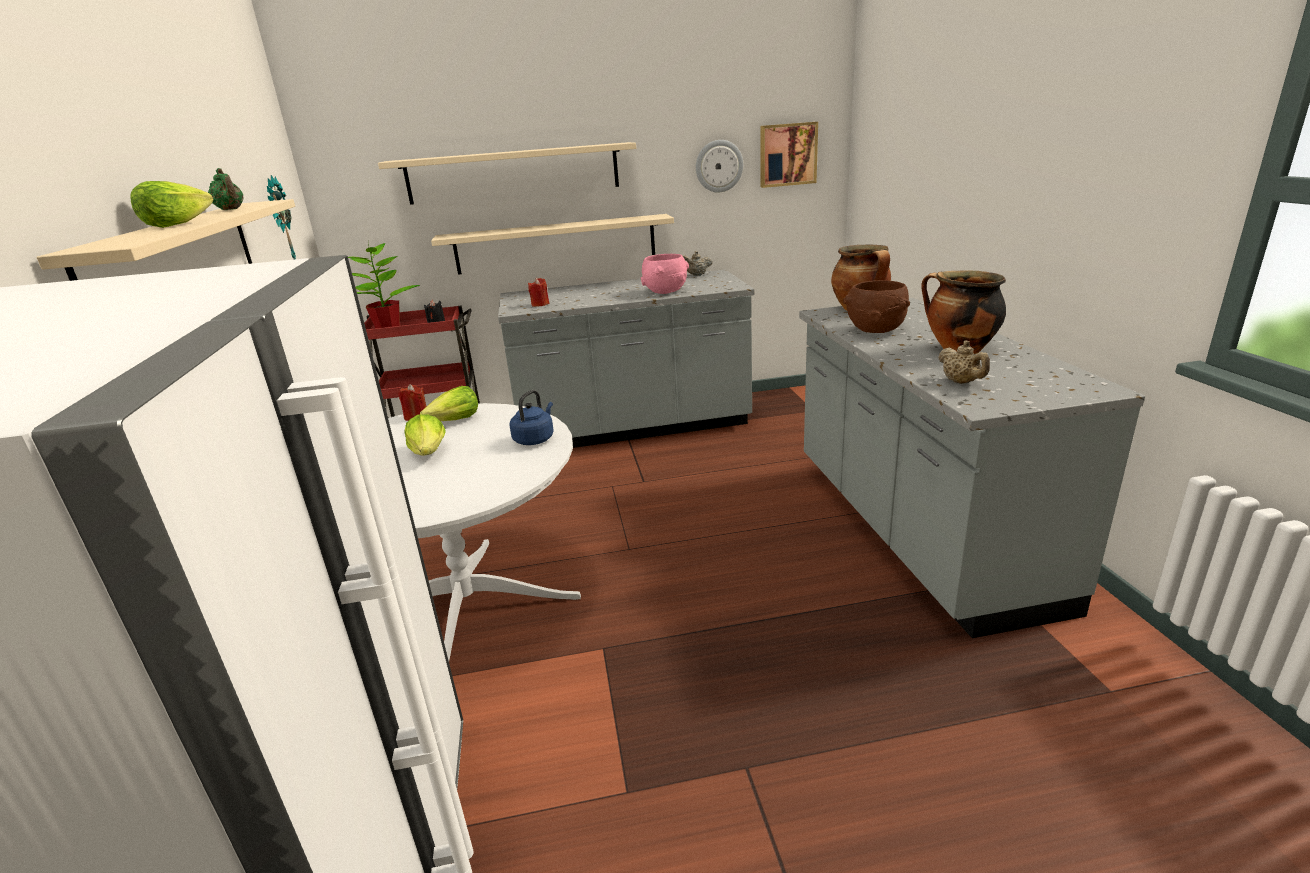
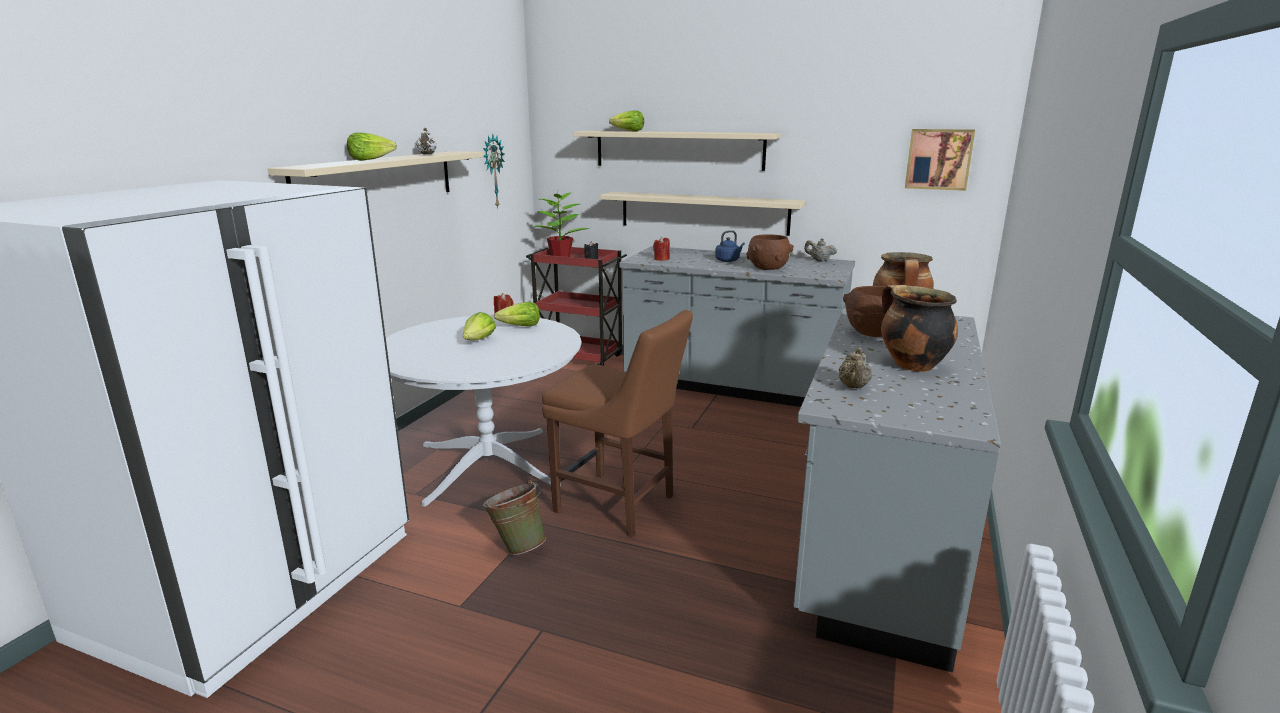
camera: 30 degrees right, 5 degrees down
(230, 210) = (427, 154): green teapot -> white teapot
(450, 156) = (628, 131): none -> lettuce
(535, 439) = (547, 350): blue kettle -> blue kettle (728, 260)
(611, 686) = (517, 546): none -> green bucket
(666, 292) = (768, 268): pink bowl -> brown bowl
(666, 591) = (619, 505): none -> brown chair
(719, 166) = (863, 163): wall clock -> none

